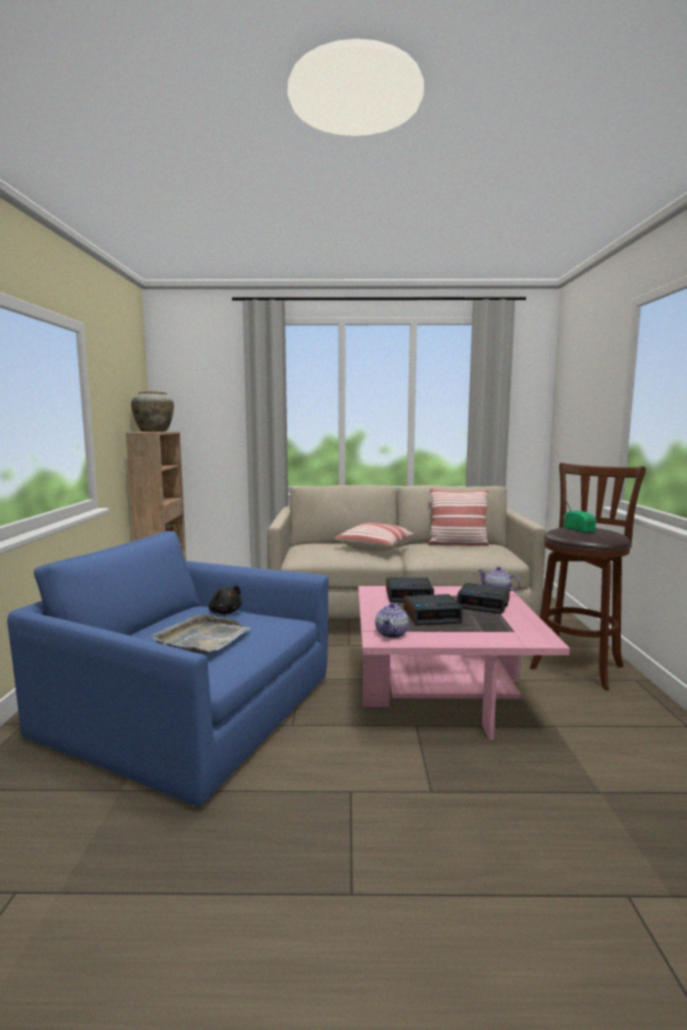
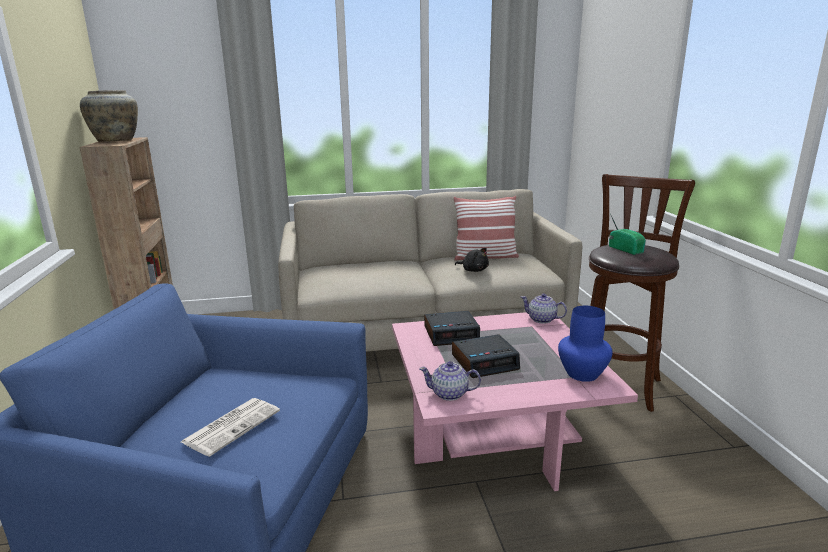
camera: 10 degrees left, 10 degrees up
(202, 638) = (232, 426): grey tray -> newspaper
(225, 612) = (248, 378): black plush toy -> black plush toy (473, 270)
(375, 547) = (398, 269): pillow -> none
(392, 633) = (450, 394): teapot -> teapot turned 90 degrees clockwise
(484, 604) = (534, 339): alarm clock -> none
(521, 630) = (583, 374): none -> blue vase

